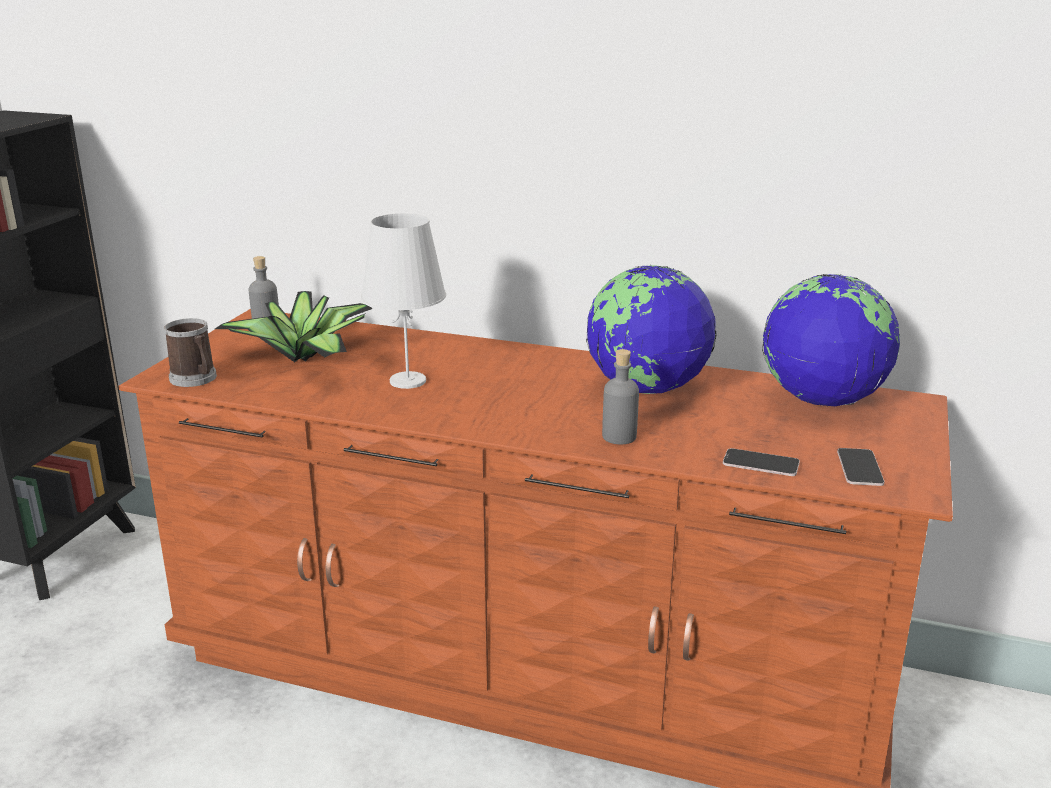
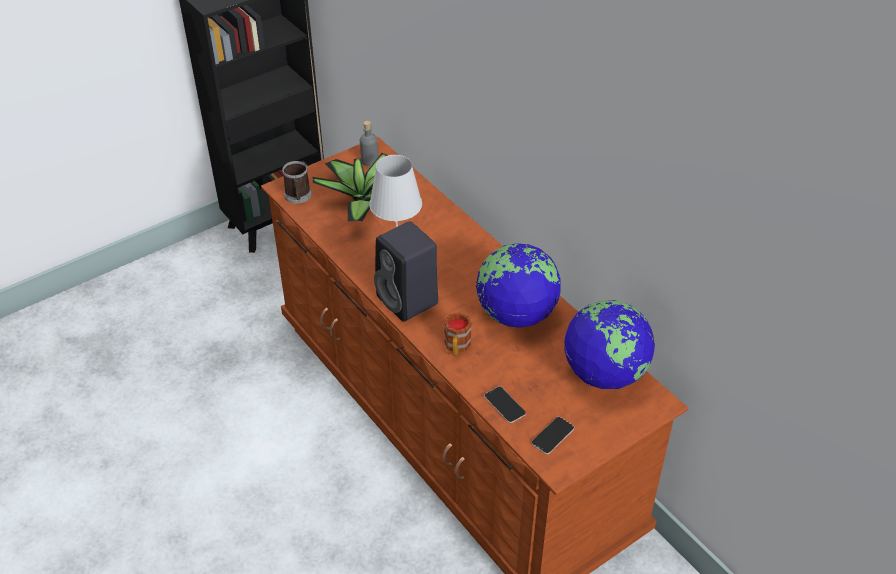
camera: 35 degrees right, 20 degrees up
(493, 419) = (409, 301): none -> black speaker
(619, 437) = (456, 347): grey bottle -> mug

